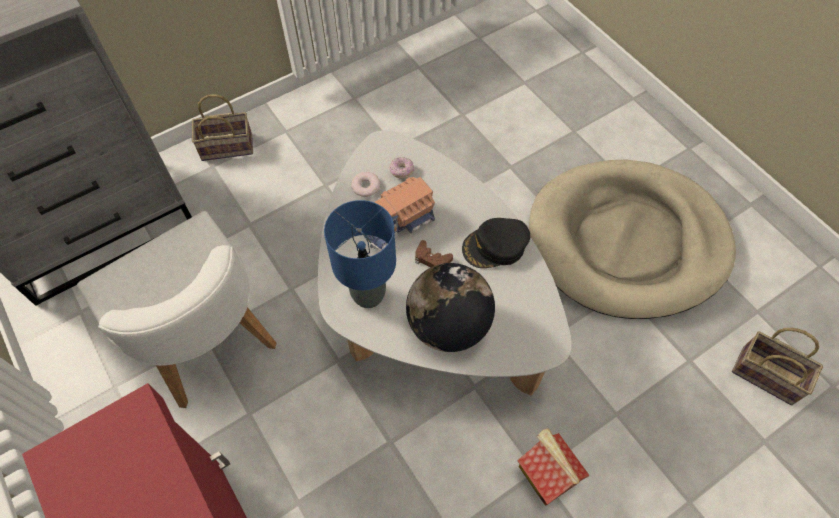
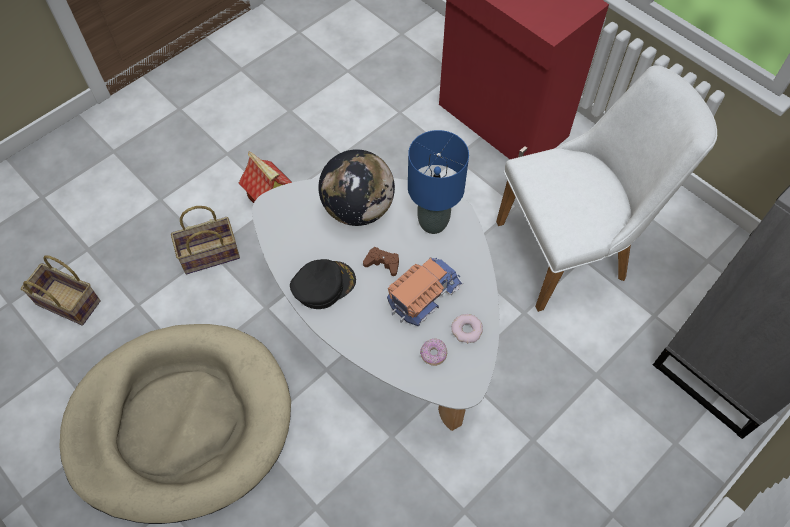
camera: 170 degrees right, 0 degrees up
(211, 348) = (573, 249): white chair -> white chair turned 120 degrees clockwise
(228, 146) = (672, 477): basket -> basket (208, 256)

